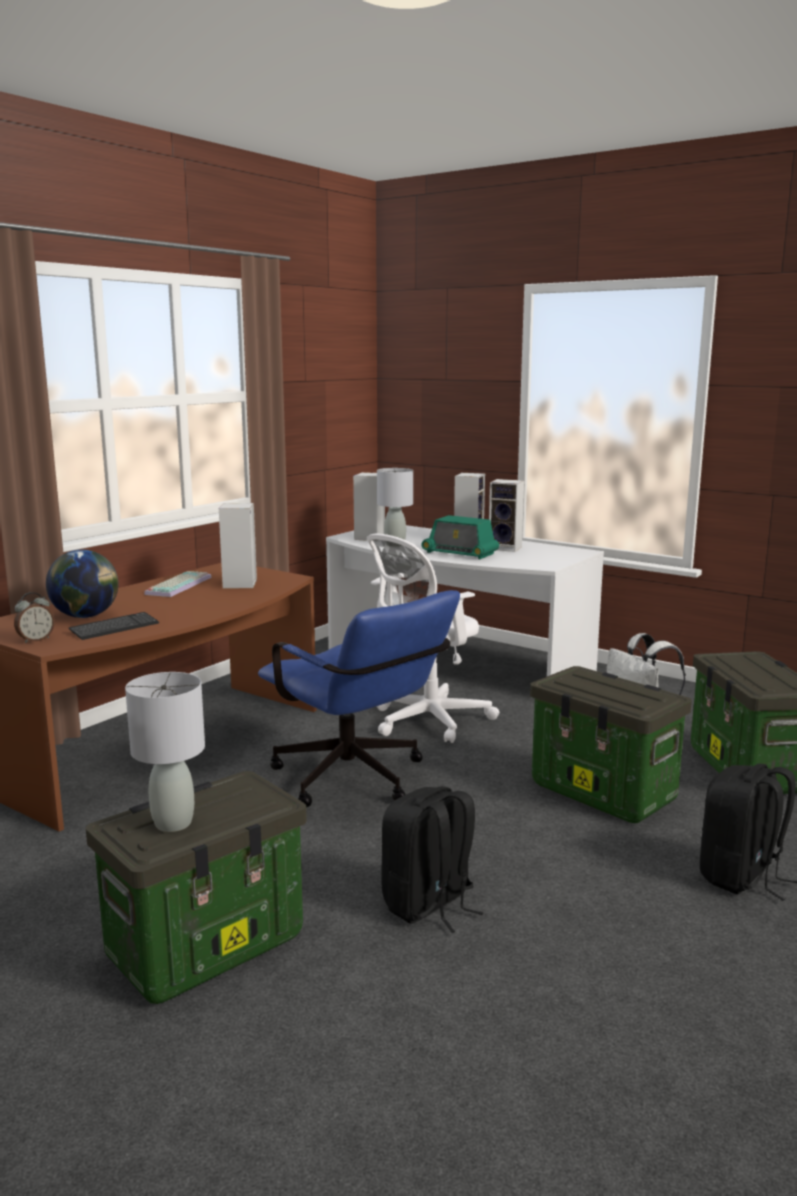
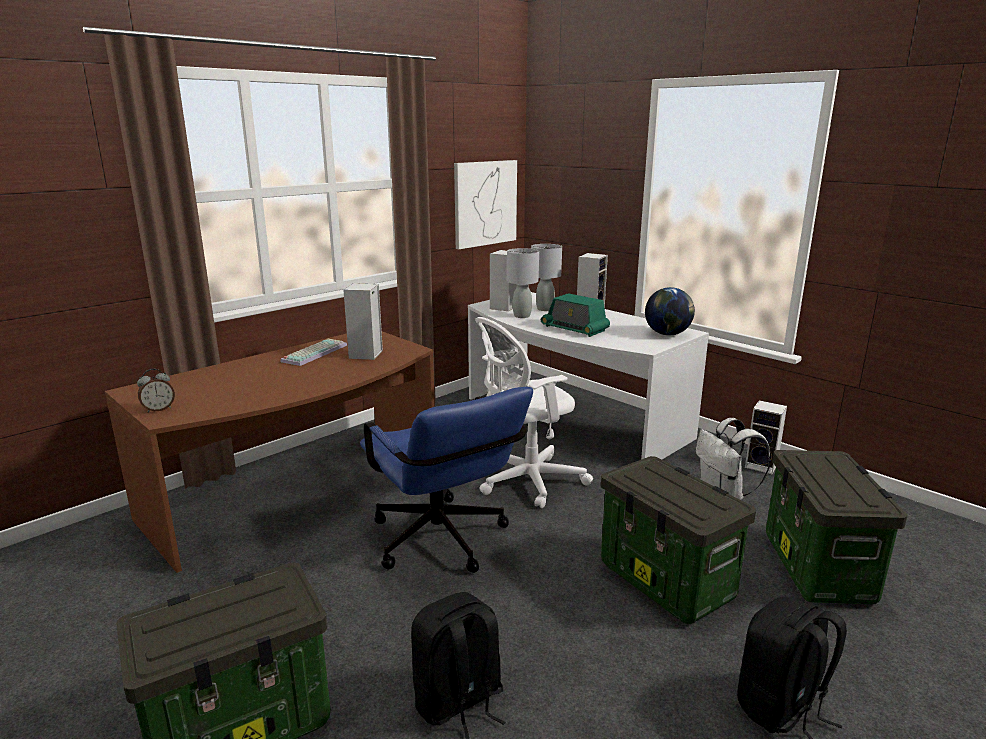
camera: 10 degrees right, 5 degrees up
(86, 616) = (217, 384): globe -> globe (667, 334)
(114, 628) = (231, 399): keyboard -> none
(172, 823) = (190, 627): grey table lamp -> grey table lamp (544, 309)
(337, 422) = (485, 203): none -> picture
(506, 548) = (619, 325): speaker -> speaker (762, 466)

